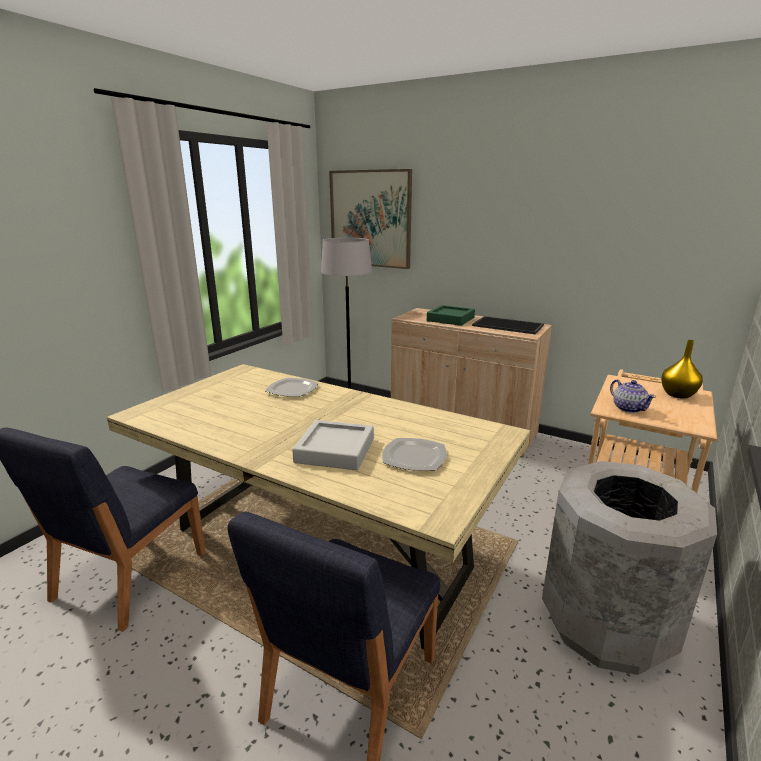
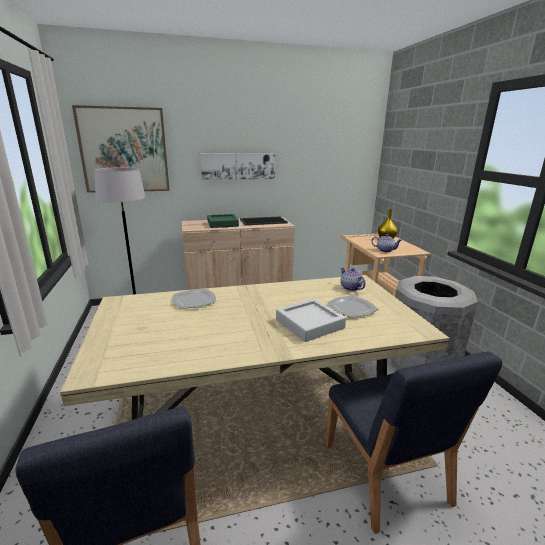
camera: 45 degrees left, 0 degrees up
(468, 437) = (350, 288): none -> teapot
(496, 244) = (238, 166): none -> picture

